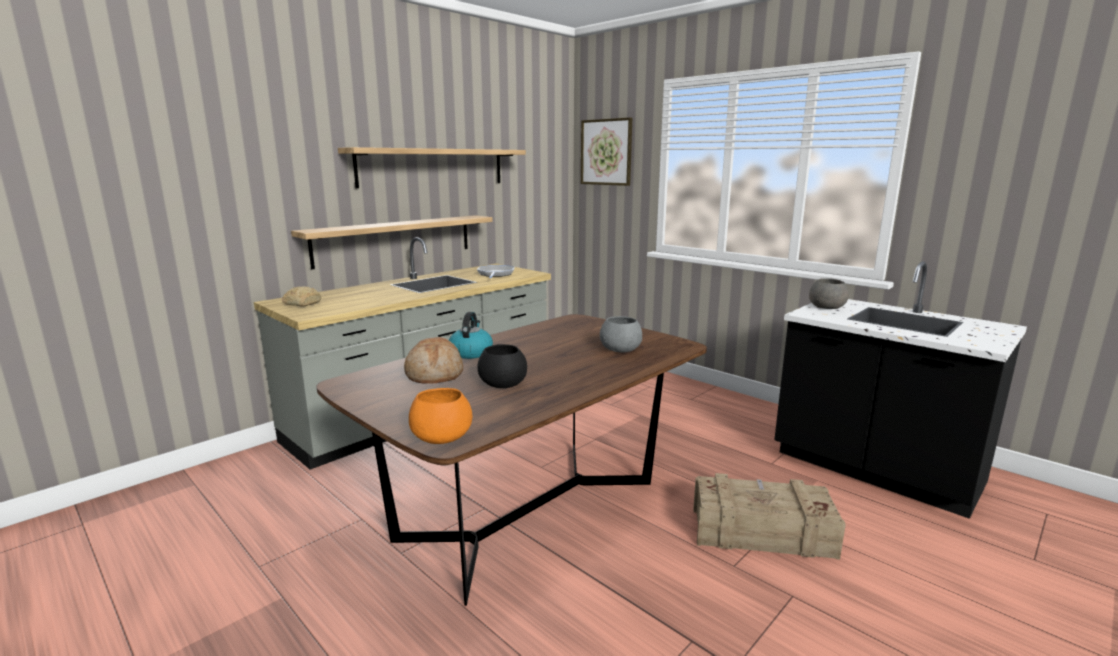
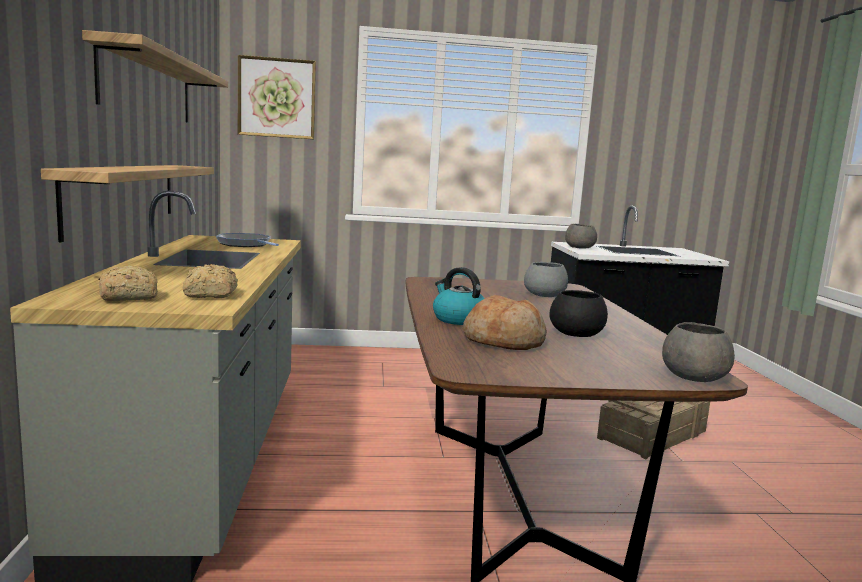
camera: 50 degrees left, 5 degrees down
(336, 308) = (210, 295): none -> bread
(440, 437) = (693, 377): orange bowl -> grey bowl

